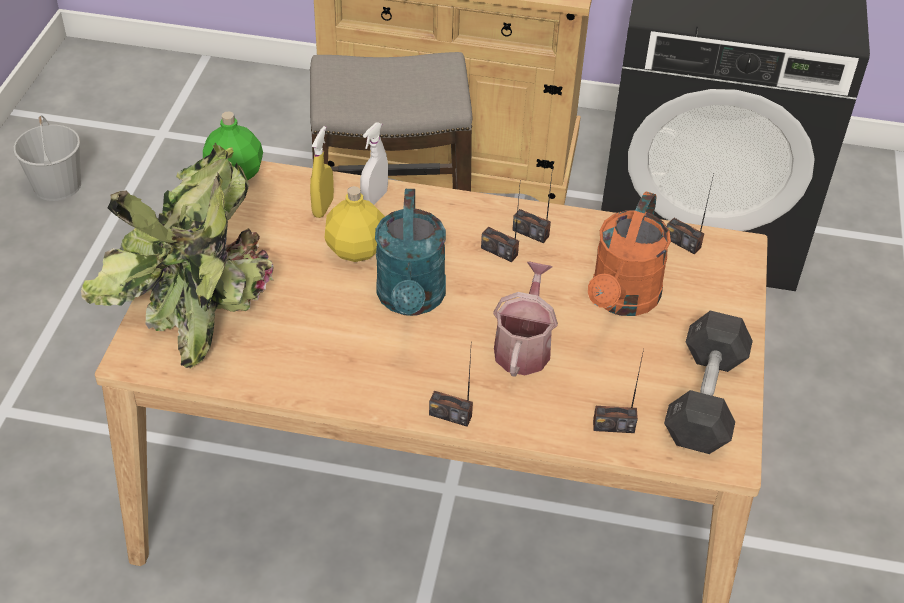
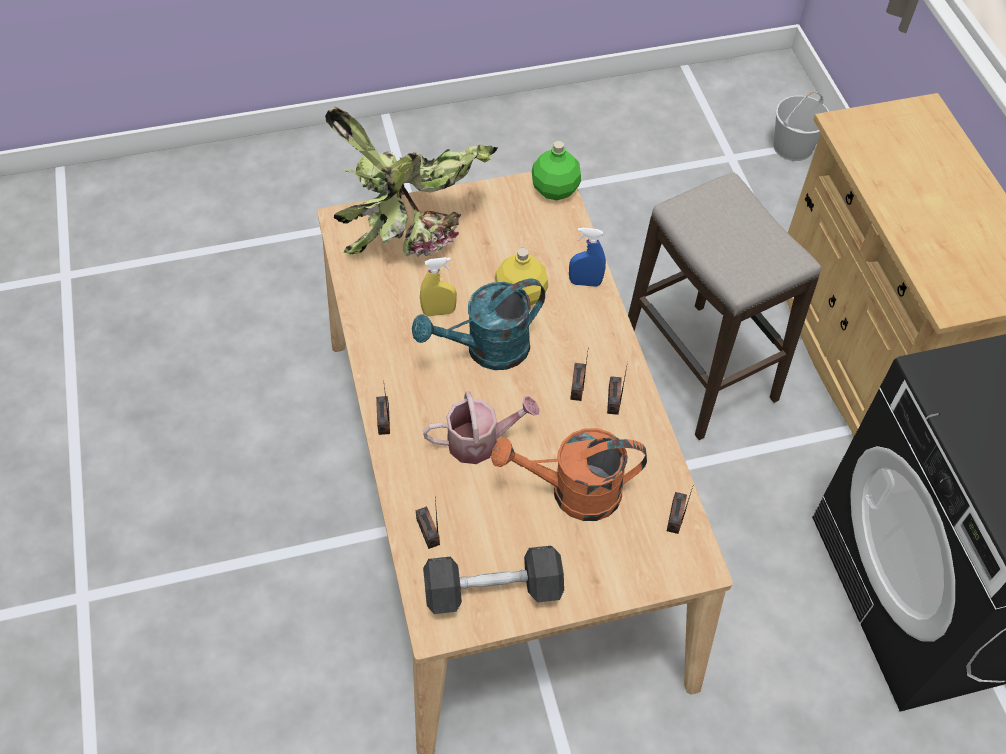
camera: 65 degrees right, 10 degrees up
(56, 184) = (630, 129): white bucket -> white bucket (793, 146)
(323, 207) = (553, 256): yellow spray bottle -> yellow spray bottle (439, 312)
(374, 198) = (585, 282): white spray bottle -> blue spray bottle

